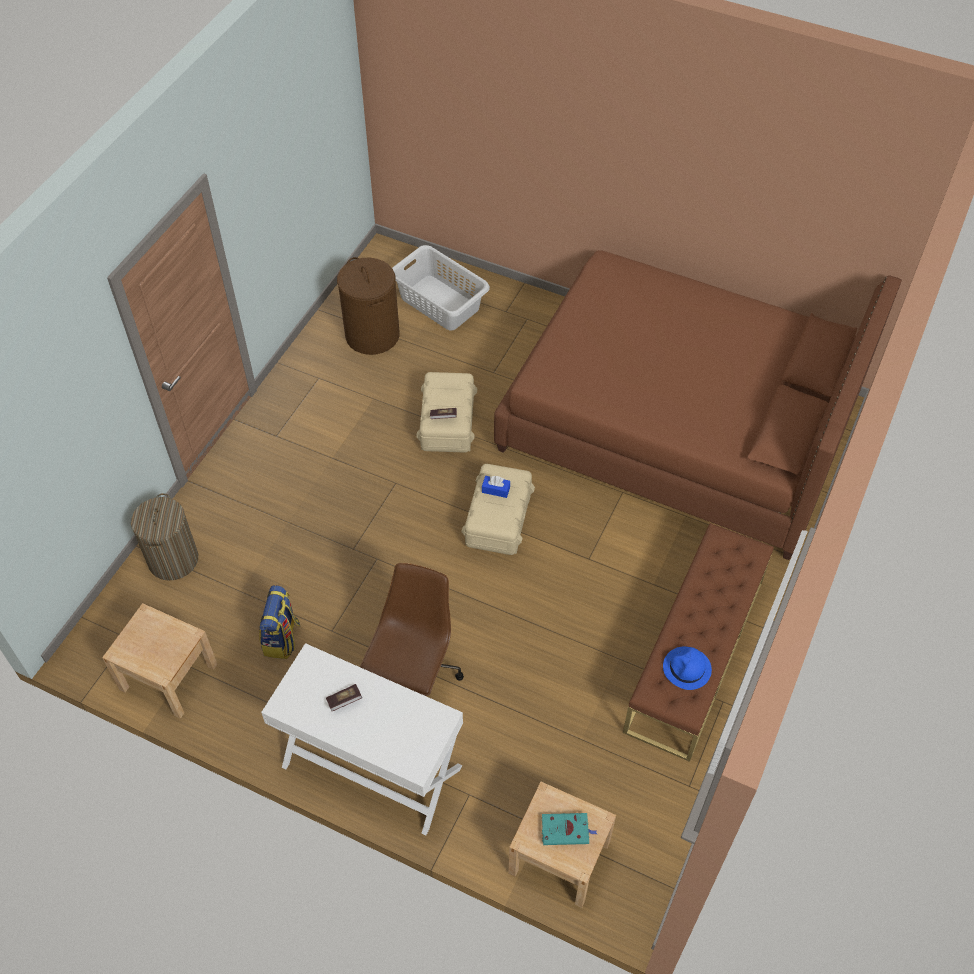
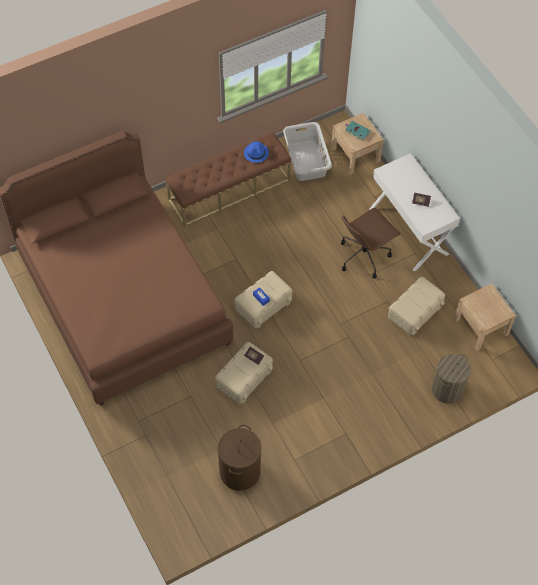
camera: 145 degrees left, 5 degrees up
(282, 639) = (414, 311): backpack -> beige storage box
(440, 303) = (180, 469): grey laundry basket -> grey laundry basket (306, 160)

